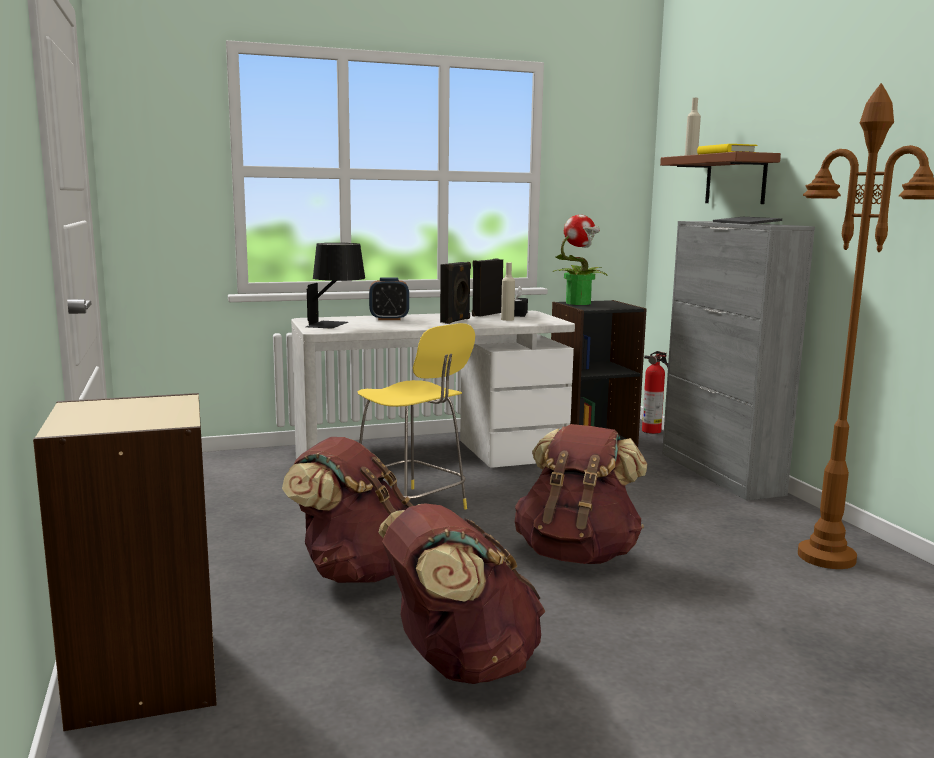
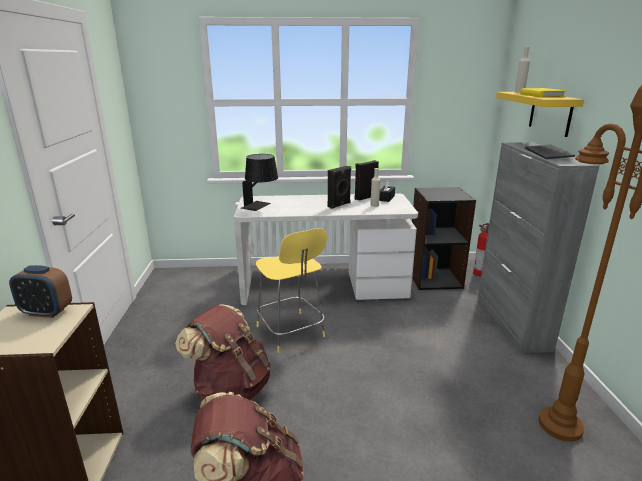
camera: 15 degrees right, 10 degrees up
(389, 319) = (298, 200): alarm clock -> alarm clock (46, 312)
(577, 554) = (377, 392): brown backpack -> none
(578, 303) = (431, 190): potted plant -> none
(735, 180) = (550, 113): brown shelf -> yellow shelf

